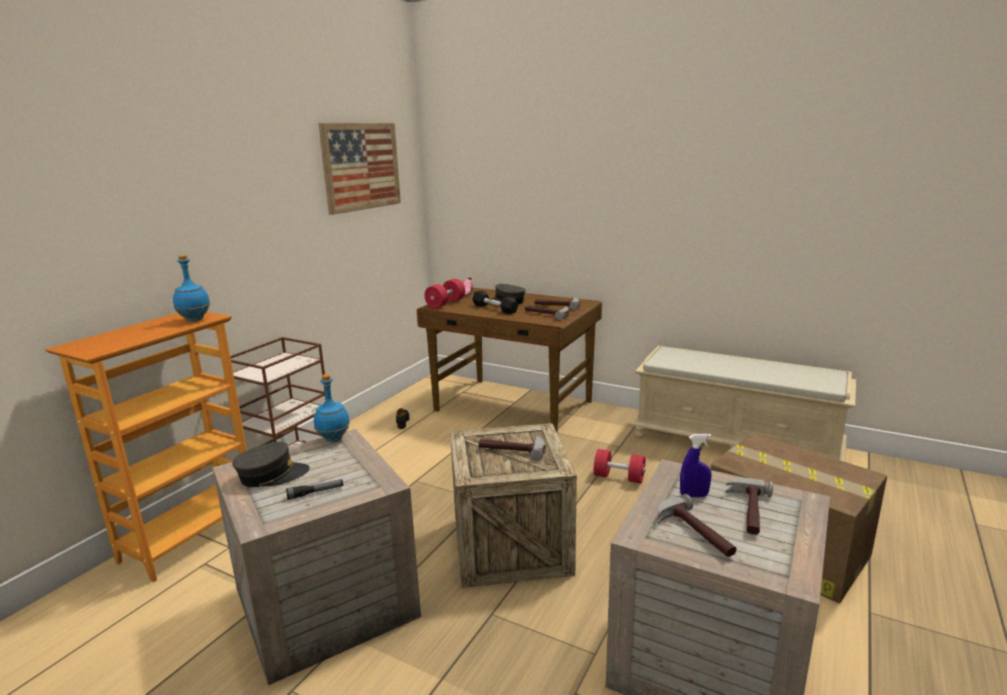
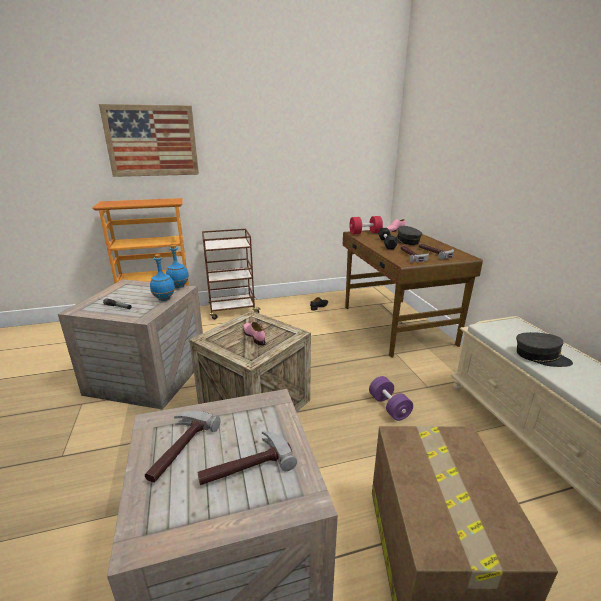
camera: 45 degrees right, 5 degrees up
(194, 320) = (166, 202): blue bottle -> blue bottle (164, 299)
(272, 475) = (126, 292): grey cap -> grey cap (540, 356)
(361, 166) = (334, 123): picture -> picture (152, 141)
(512, 450) = (254, 336): hammer -> pink shoe
(619, 477) = (389, 407): red dumbbell -> purple dumbbell
(694, 495) = (242, 426): blue spray bottle -> none

